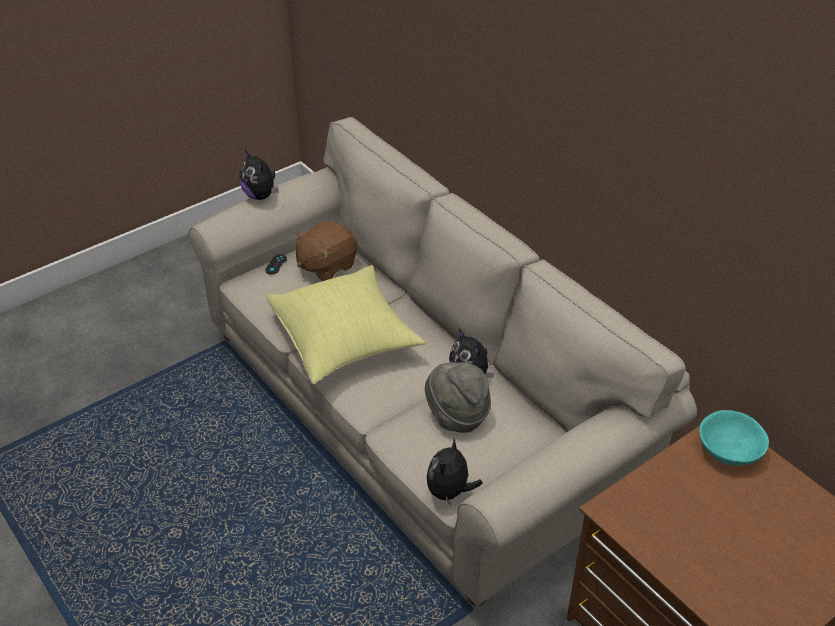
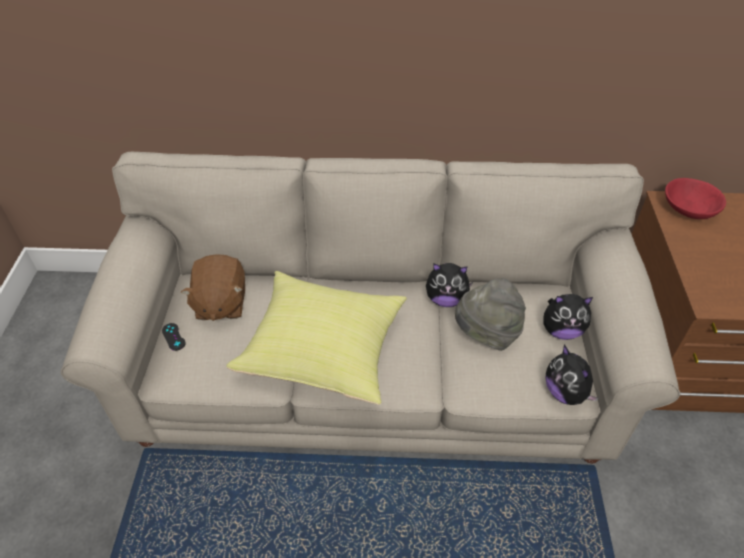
camera: 50 degrees left, 5 degrees up
(260, 196) = (104, 282): plush toy -> plush toy (561, 330)
(728, 449) = (688, 209): turquoise bowl -> red bowl

